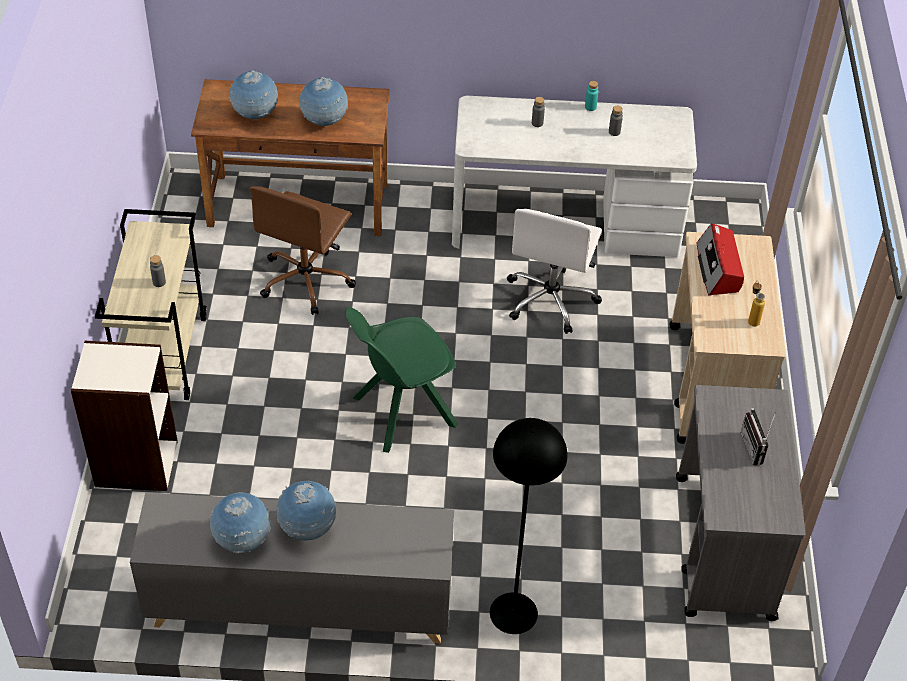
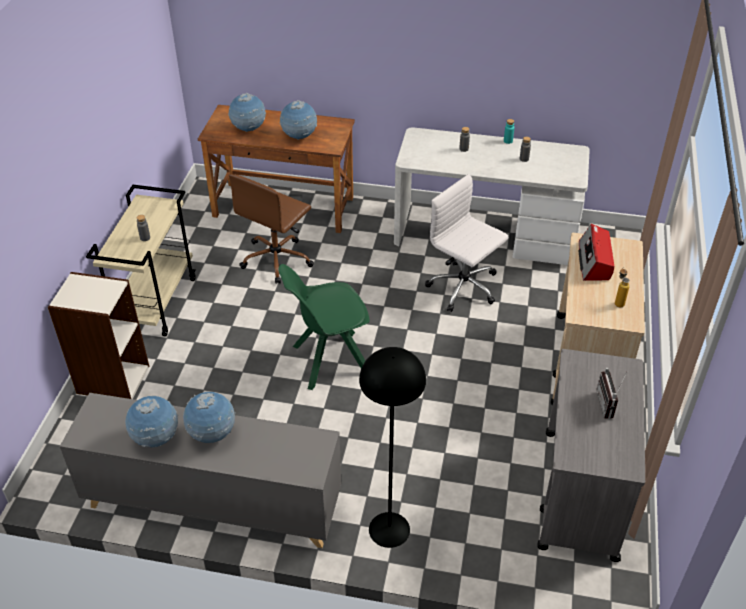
camera: 10 degrees right, 5 degrees down
(551, 299) = (464, 288): white office chair -> white office chair turned 105 degrees clockwise

